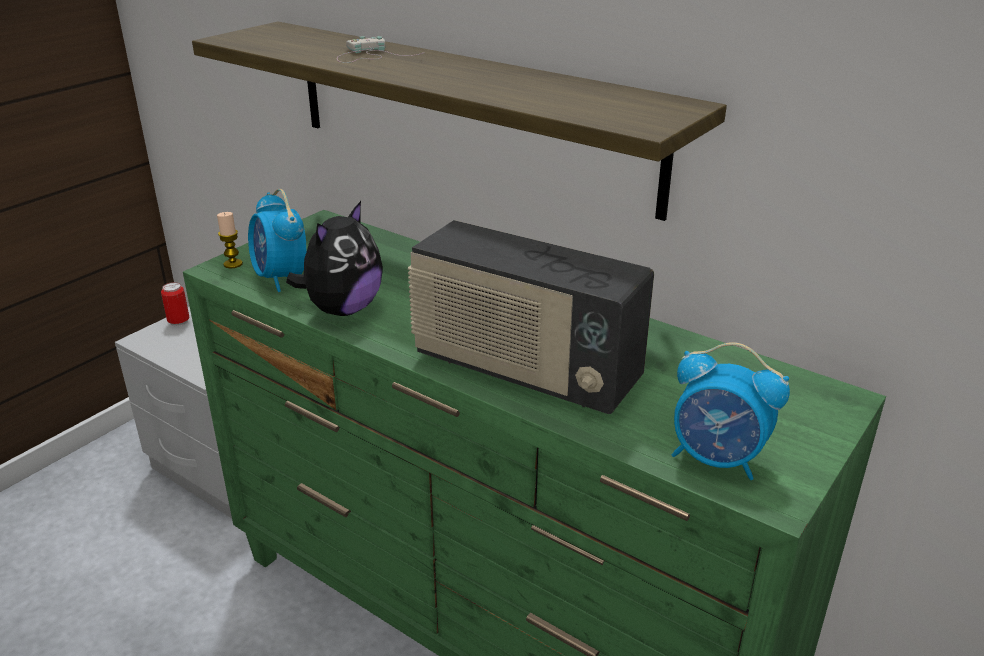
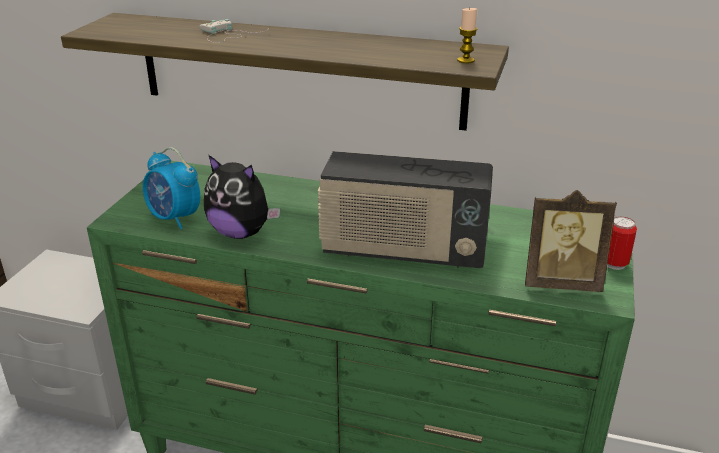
camera: 20 degrees left, 0 degrees up
(179, 322) = (31, 275): can -> can (615, 264)
(233, 264) = (126, 214): candle -> candle (465, 60)
(342, 309) = (241, 233): plush toy -> plush toy turned 105 degrees clockwise
(717, 459) = (561, 282): alarm clock -> picture frame

